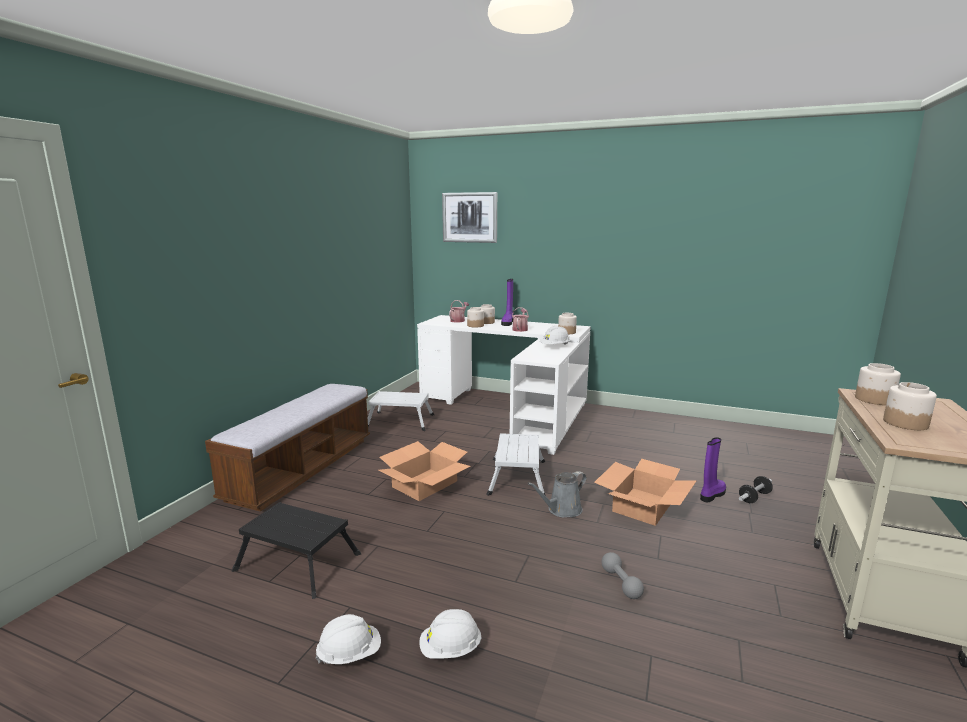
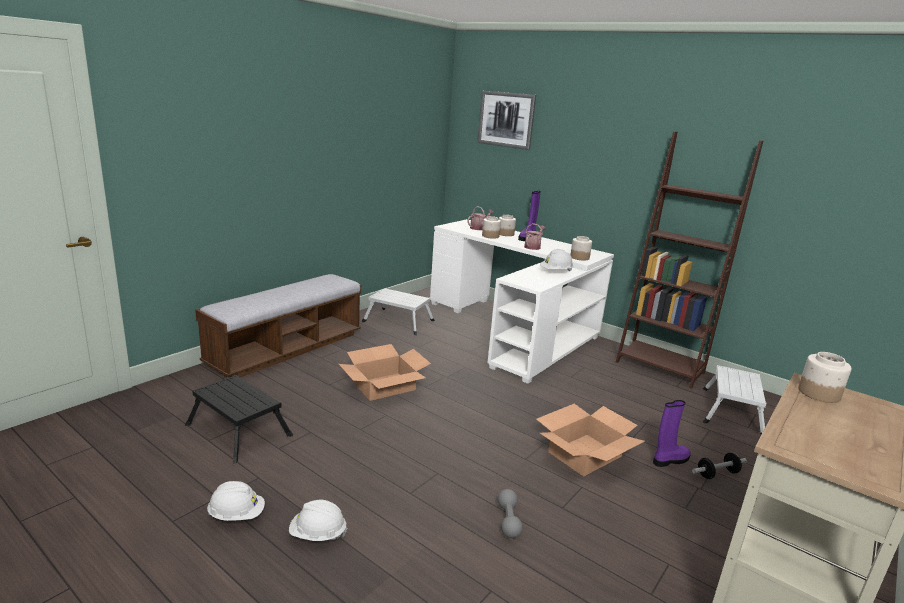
camera: 15 degrees right, 5 degrees up
(517, 477) = (476, 398): white step ladder -> white step ladder (732, 411)
(562, 510) = (498, 439): grey watering can -> none
(650, 419) = (660, 367): none -> brown bookcase
(905, 423) = (818, 425): jar -> none

